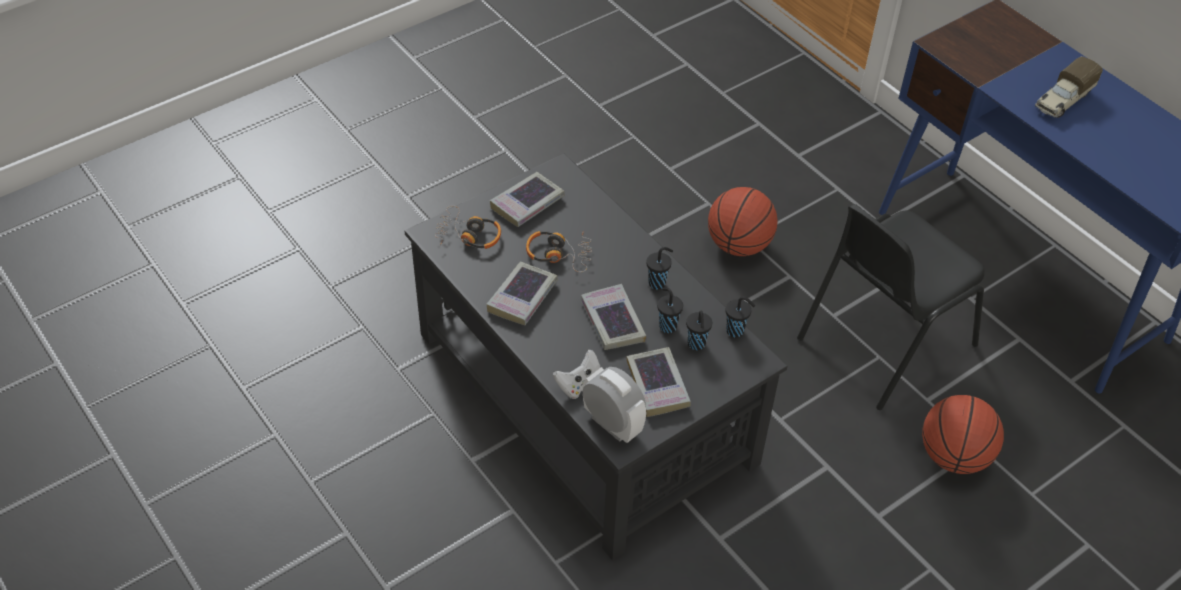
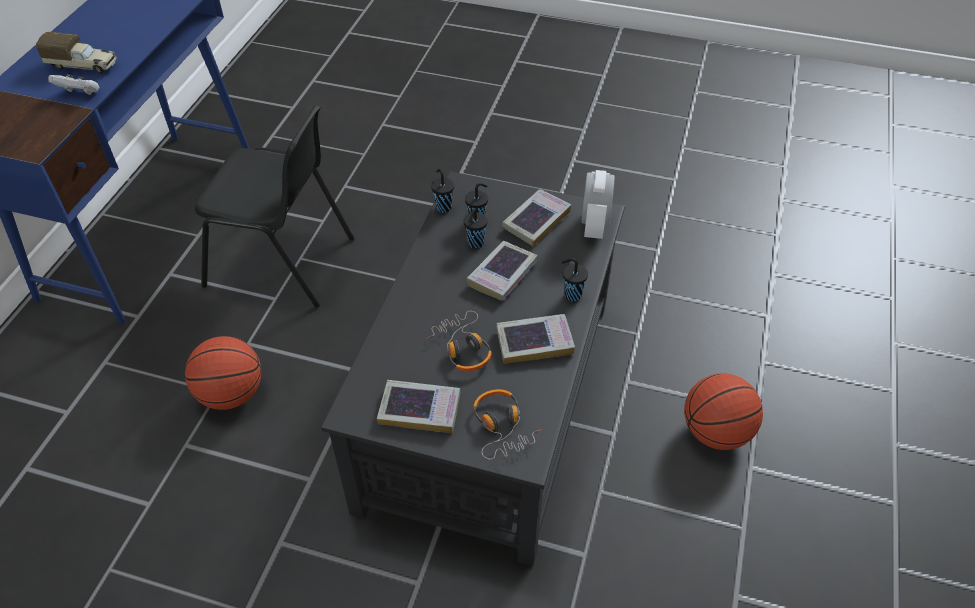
camera: 125 degrees left, 0 degrees up
(579, 384) = (581, 260): white game controller -> white game controller (80, 94)
(658, 283) = (435, 270): black cup -> black cup (571, 295)
(954, 456) = (364, 192): basketball -> basketball (715, 432)

